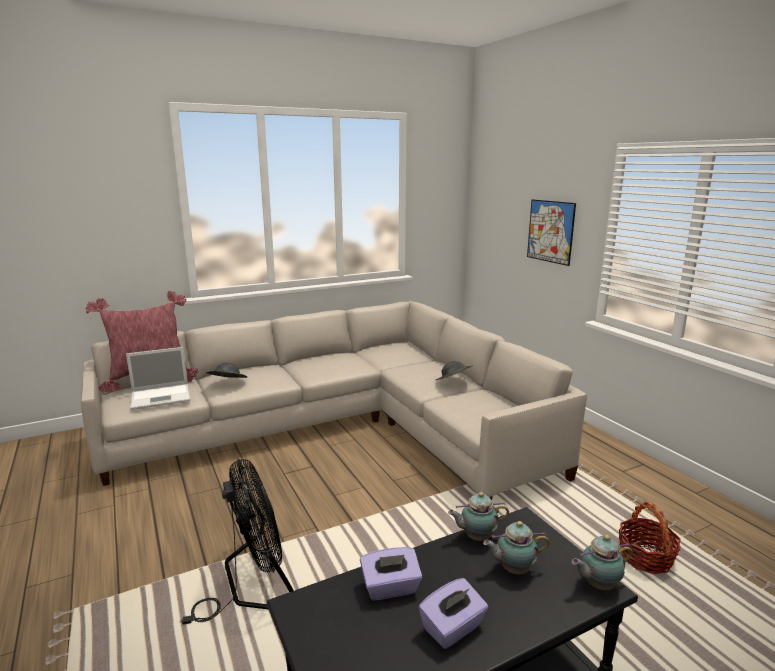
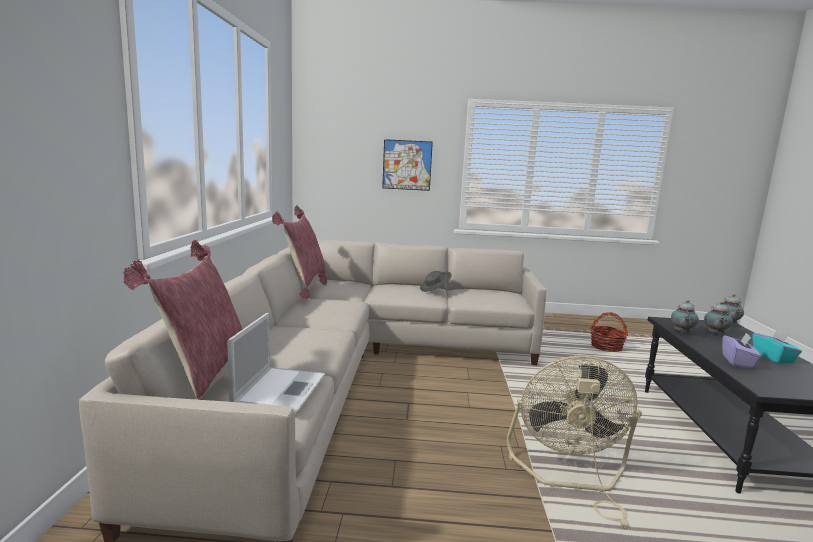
camera: 60 degrees left, 5 degrees down
(227, 383) = (300, 351): grey hat -> none
(249, 581) = (576, 478): black fan -> beige fan
(356, 347) = (302, 292): none -> red pillow
(453, 628) = (773, 357): purple tissue box -> turquoise tissue box

